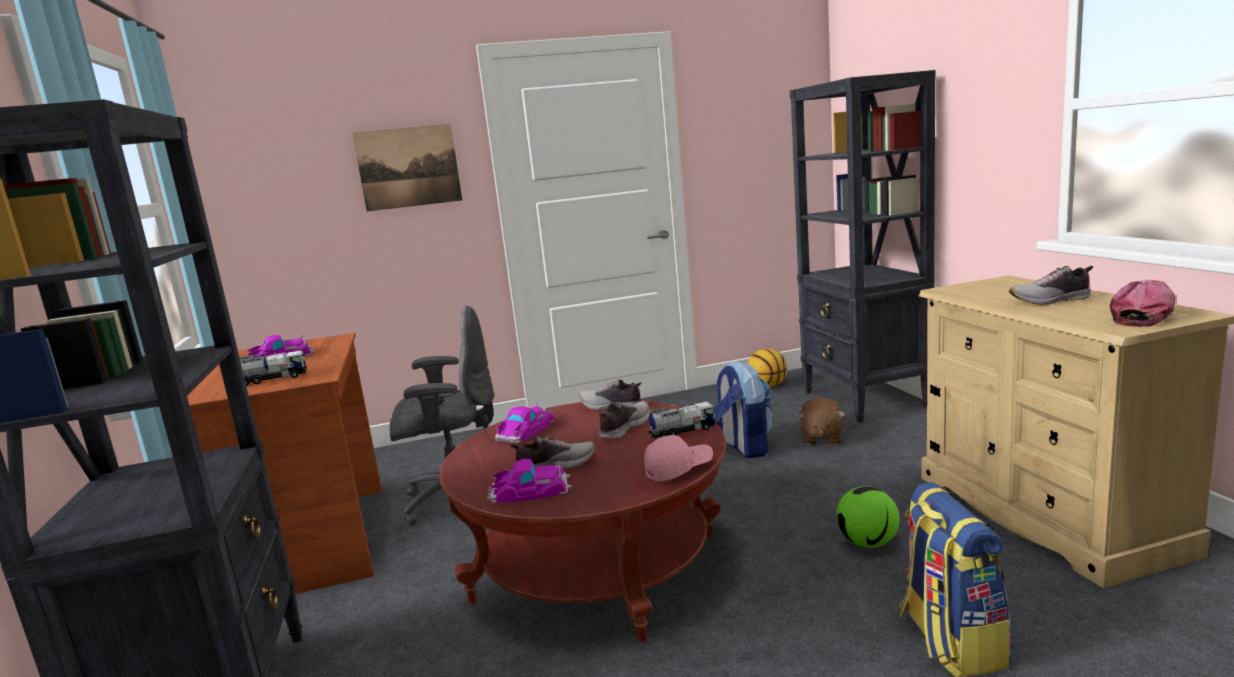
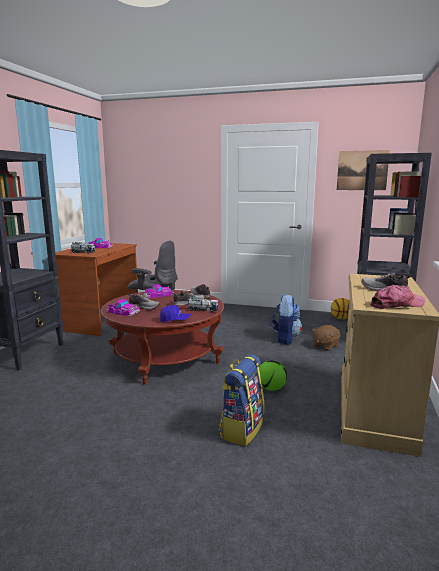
camera: 30 degrees right, 0 degrees up
(408, 167) = (185, 178): picture -> picture (362, 170)
(678, 469) = (175, 320): pink cap -> blue cap

